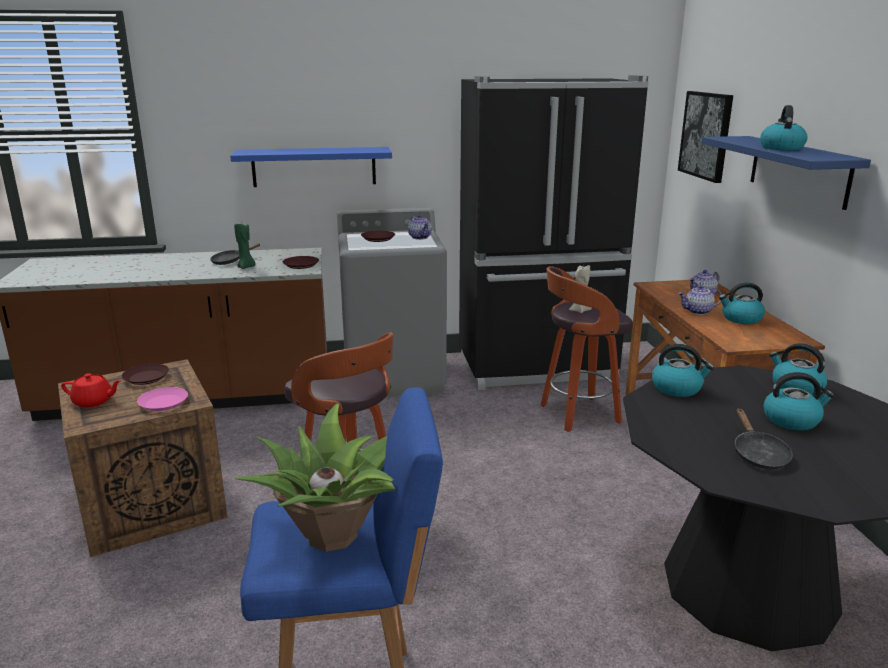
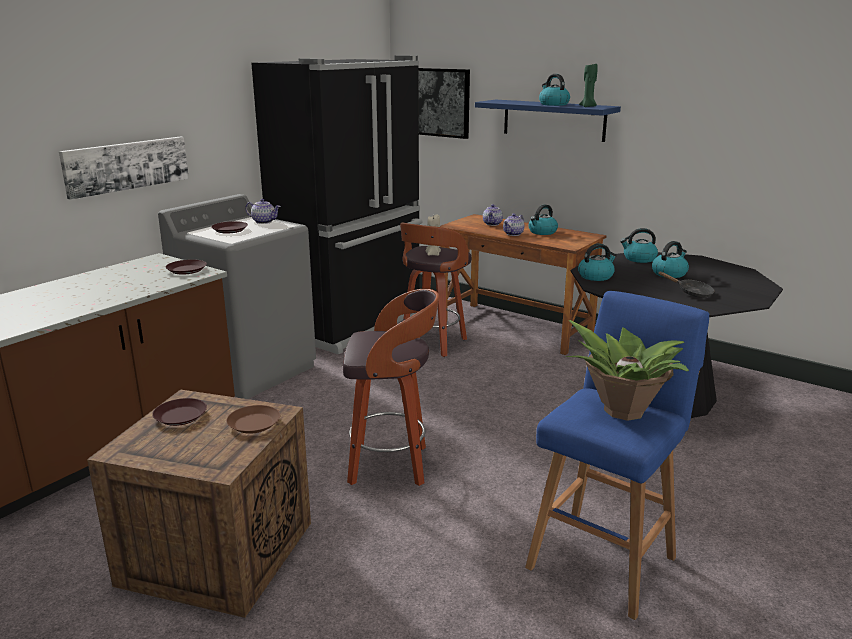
camera: 45 degrees left, 0 degrees up
(94, 401) = (179, 452): red teapot -> none
(163, 403) = (254, 424): pink plate -> brown plate
(230, 261) = (97, 285): black frying pan -> none
(246, 267) = (134, 285): green candle -> green candle (588, 106)
(314, 167) = (126, 165): blue shelf -> picture

